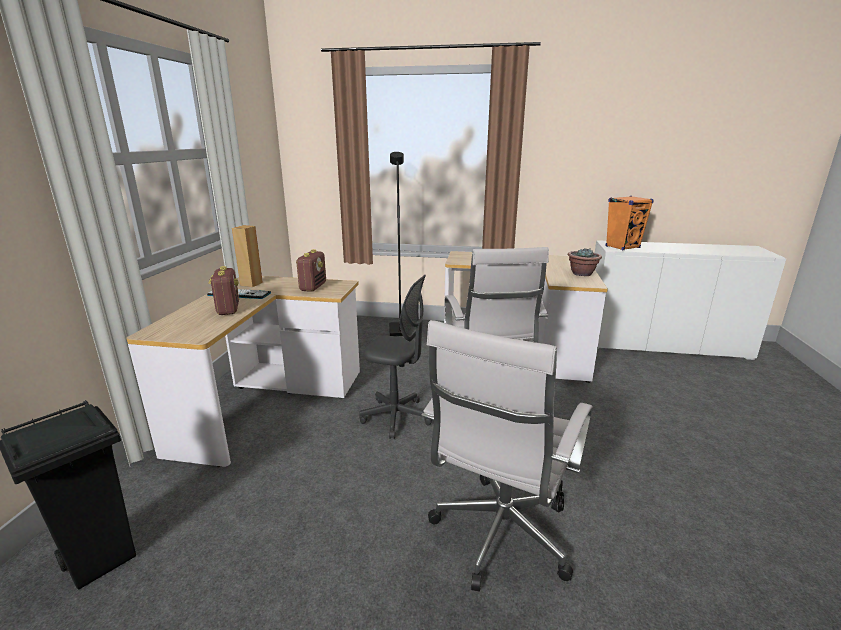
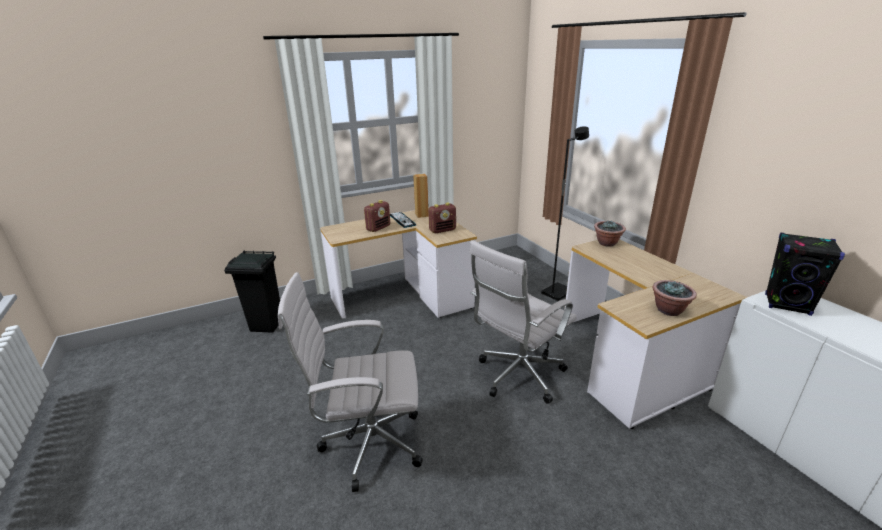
camera: 55 degrees right, 5 degrees up
(396, 417) = (443, 348): grey office chair -> none
(461, 255) = (607, 243): none -> potted plant
(622, 247) = (787, 305): orange speaker -> black speaker

